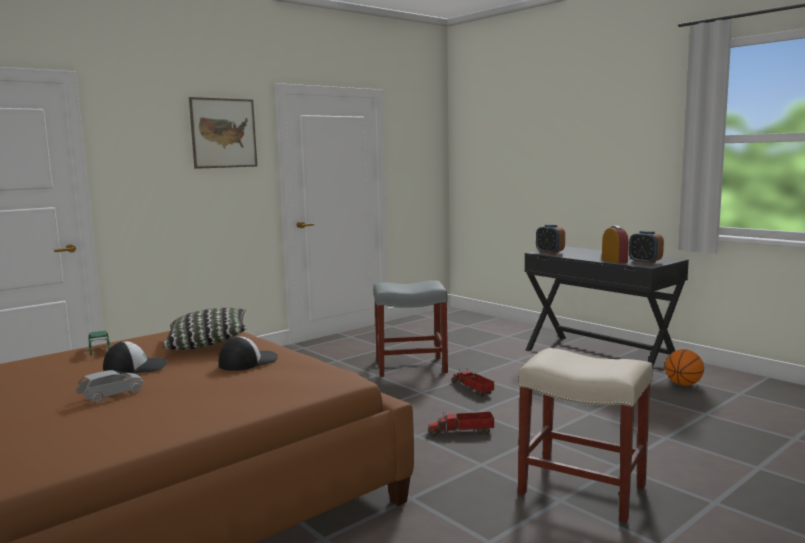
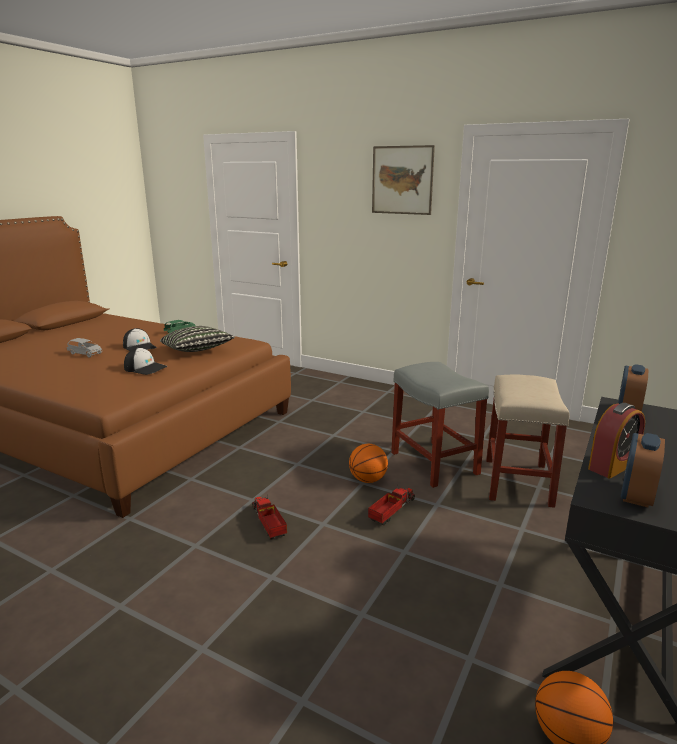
camera: 70 degrees right, 10 degrees up
(418, 390) = (368, 480): none -> basketball
(584, 490) = (140, 622): beige stool -> beige stool (518, 483)

